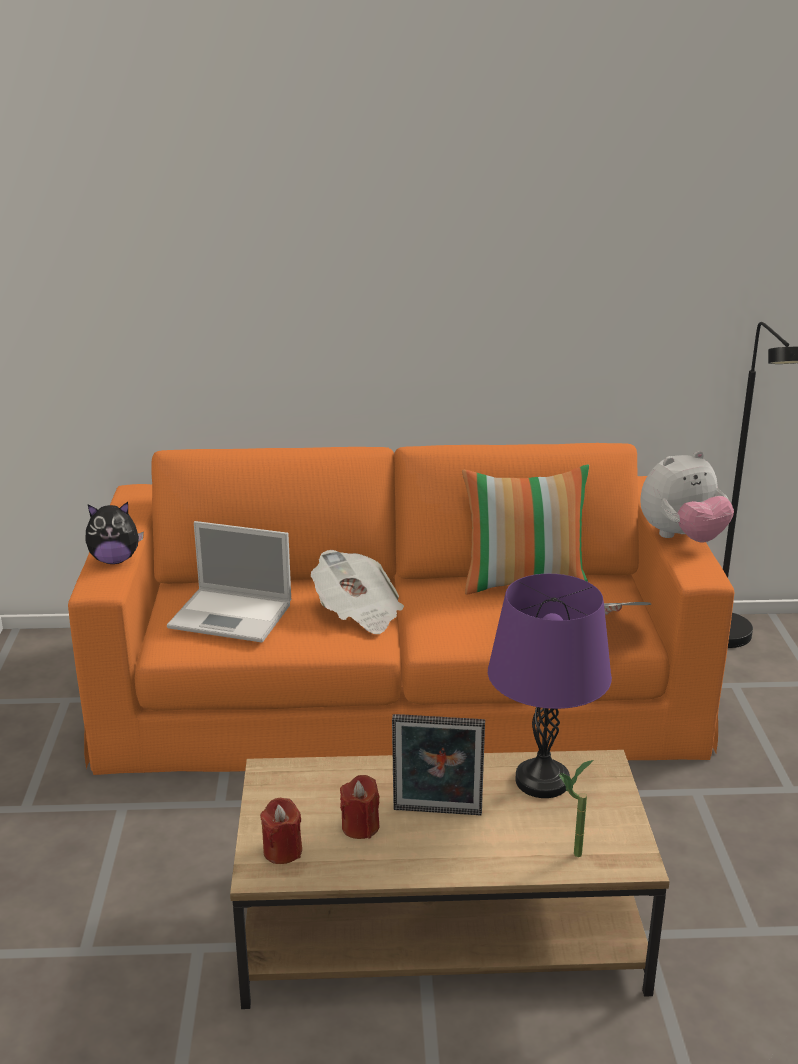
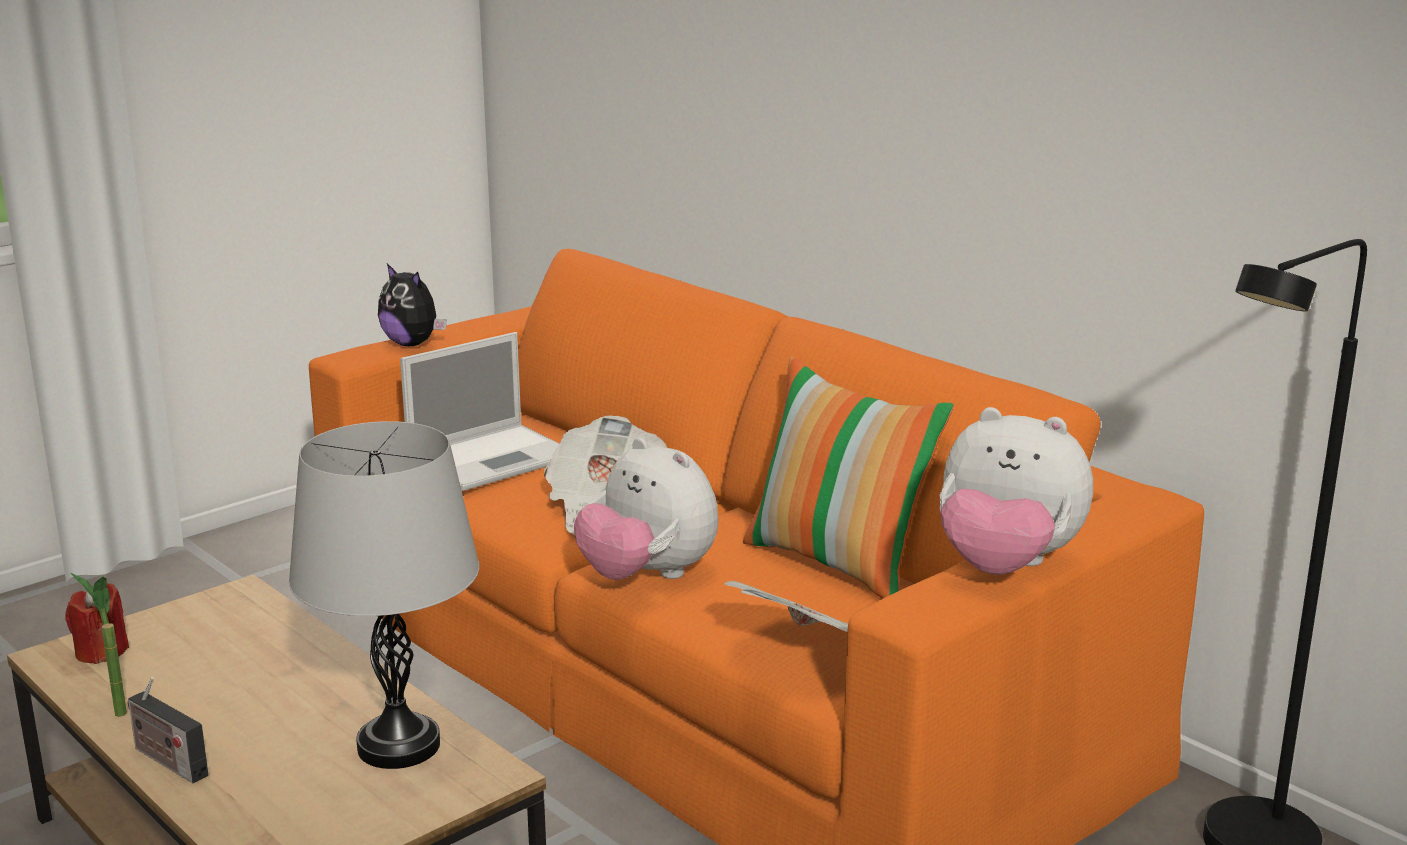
camera: 50 degrees right, 5 degrees down
(233, 616) = (494, 457): laptop -> laptop turned 105 degrees counterclockwise
(360, 827) = (185, 674): red candle -> none
(437, 814) = (255, 706): picture frame -> none
(461, 634) = (647, 576): none -> plush toy
(467, 866) = (166, 761): none -> radio
(542, 781) = (398, 746): purple table lamp -> grey table lamp
(569, 855) = (251, 818): potted plant -> potted plant (114, 710)

